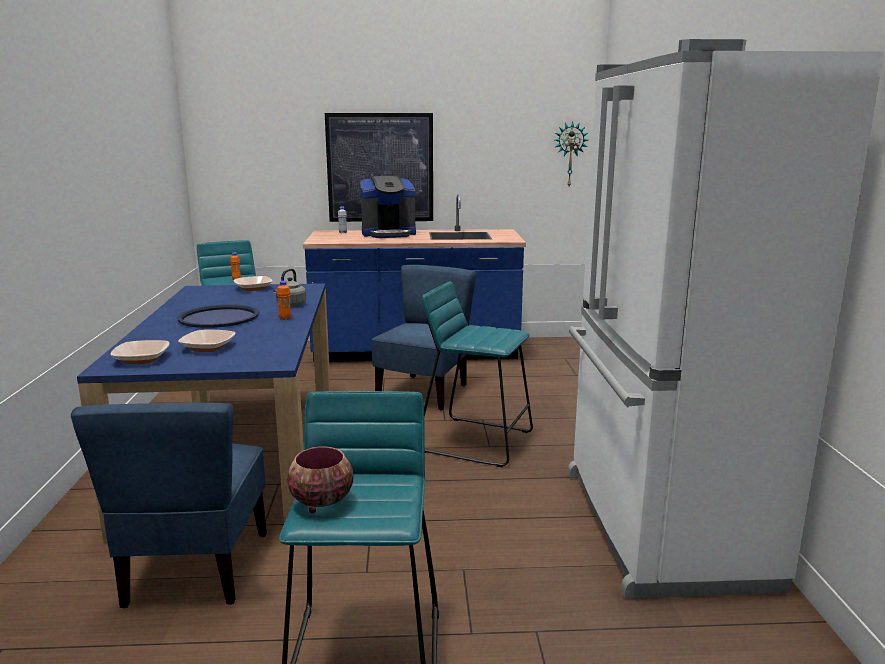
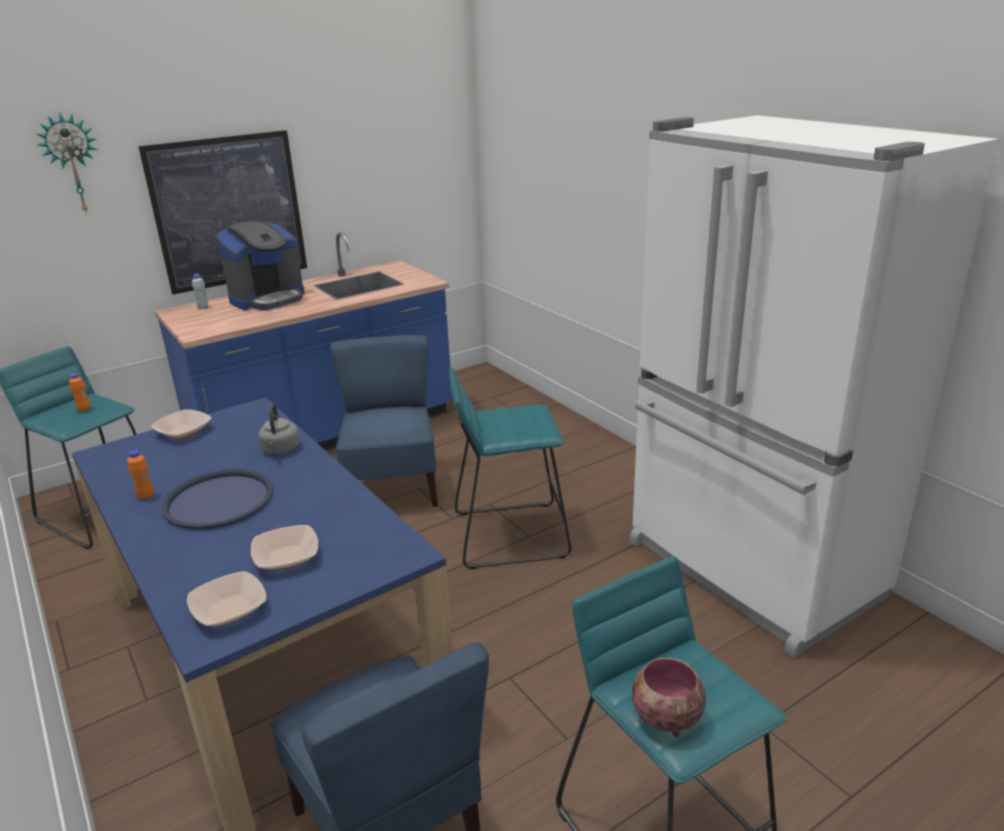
camera: 30 degrees left, 10 degrees up
(285, 318) = (309, 475): orange bottle -> orange bottle (146, 496)
(570, 154) = (448, 162): wall clock -> wall clock (72, 164)

